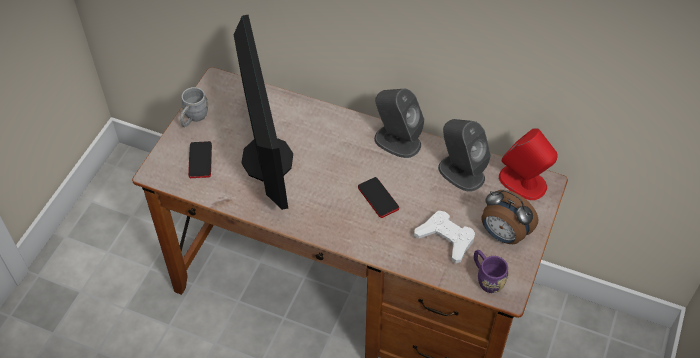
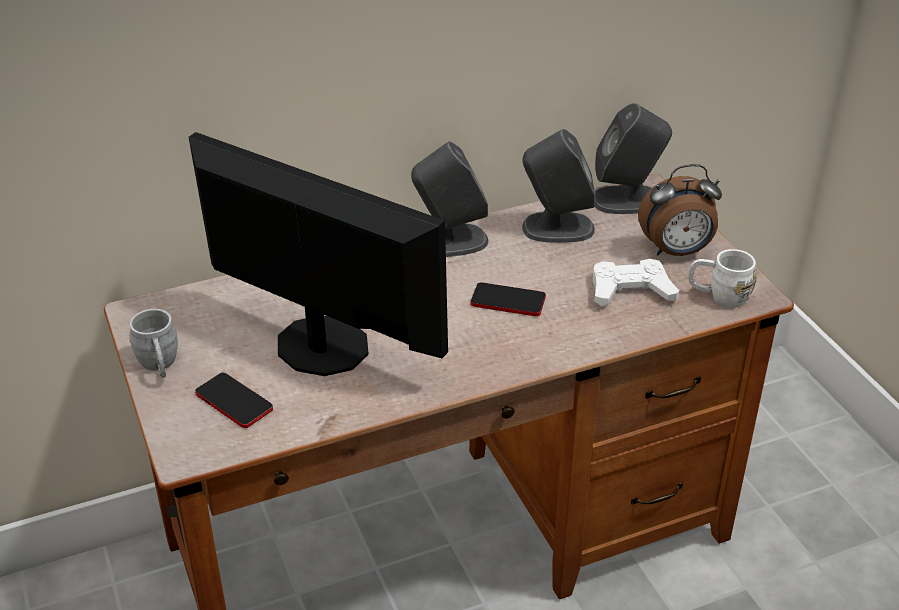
camera: 45 degrees left, 15 degrees down
(486, 278) = (719, 296): purple mug -> white mug
(523, 182) = (627, 200): red speaker -> grey speaker

